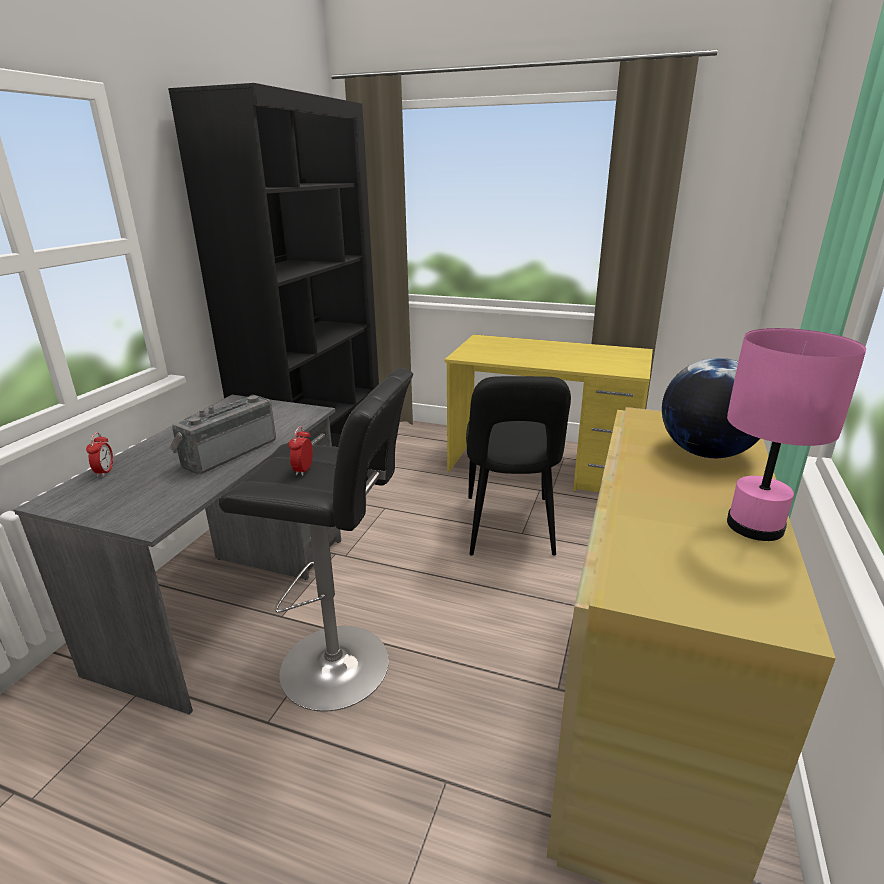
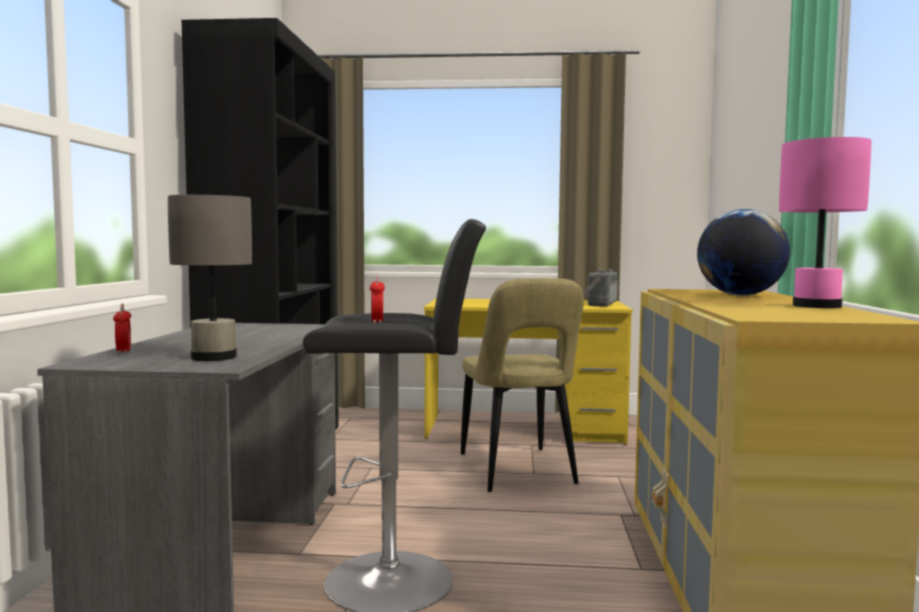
camera: 15 degrees left, 20 degrees down
(162, 495) = (214, 357): none -> grey table lamp
(227, 452) = (256, 341): radio -> radio (599, 303)
(509, 529) = (518, 471): black chair -> beige chair

